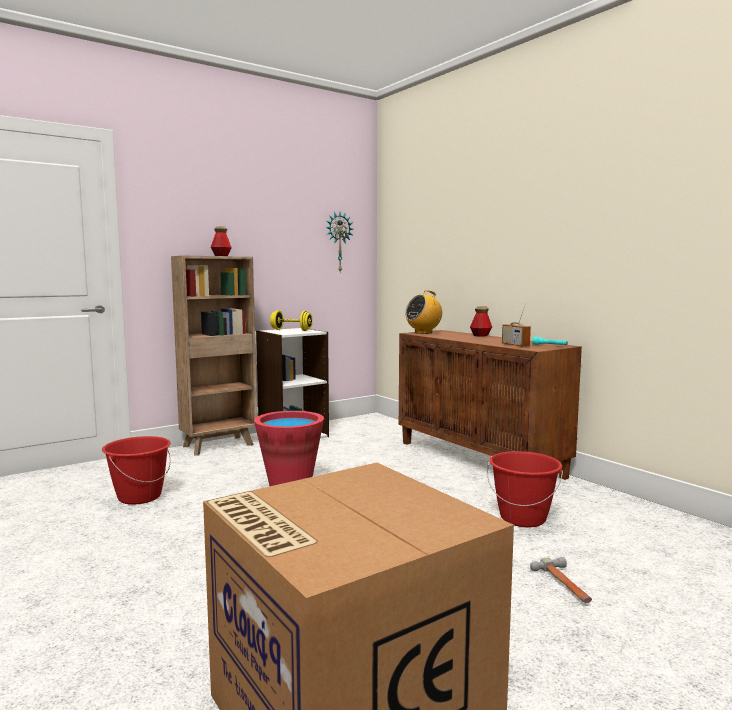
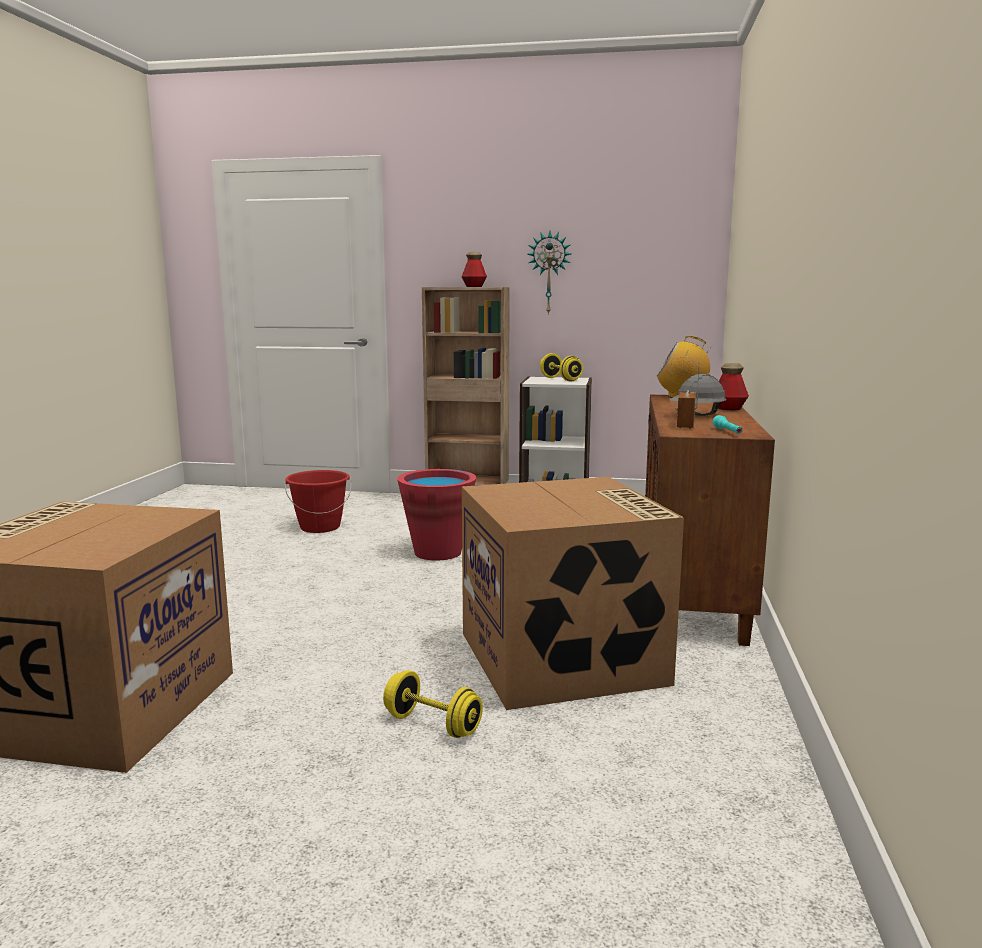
camera: 45 degrees right, 5 degrees up
(338, 242) = (659, 264): wall clock -> wall clock (549, 272)
(489, 340) = (697, 415): none -> grey hard hat
(523, 518) = (564, 659): red bucket -> cardboard box
(565, 585) = (432, 725): hammer -> yellow dumbbell

